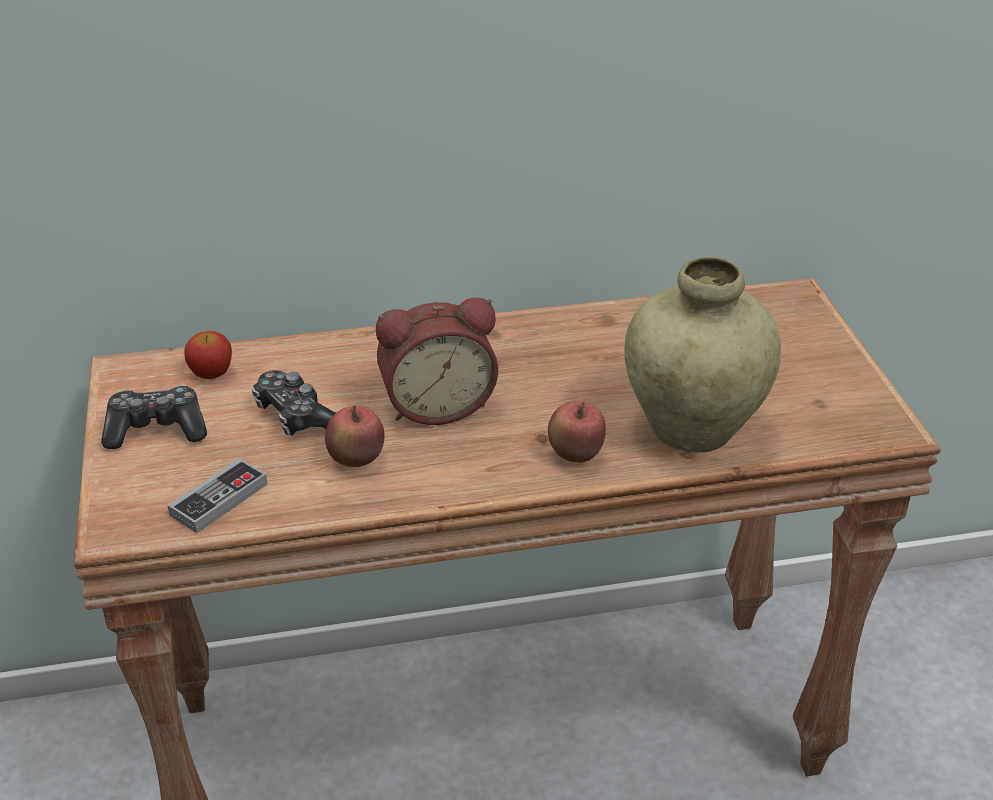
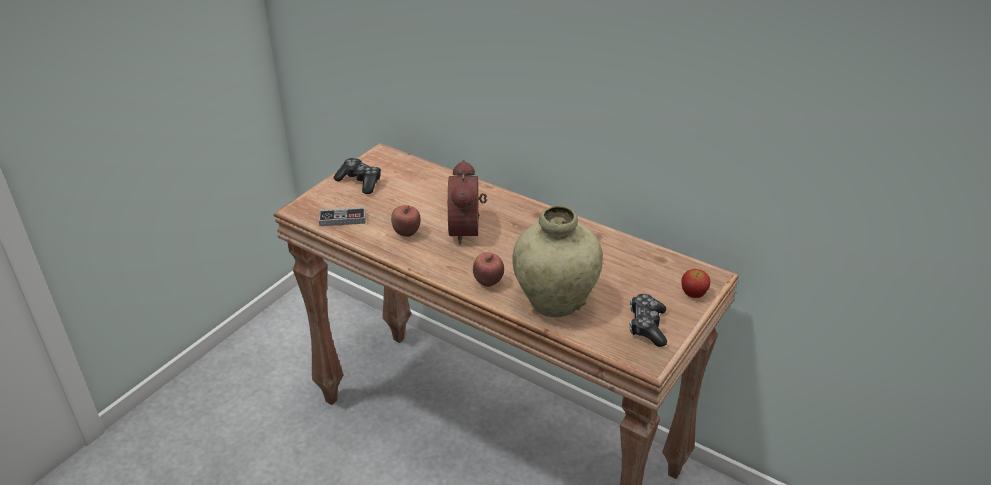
camera: 45 degrees right, 0 degrees up
(212, 373) = (408, 171): apple -> apple (693, 294)
(296, 416) = (411, 204): game controller -> game controller (647, 326)
(437, 405) = (468, 230): alarm clock -> alarm clock turned 60 degrees clockwise

